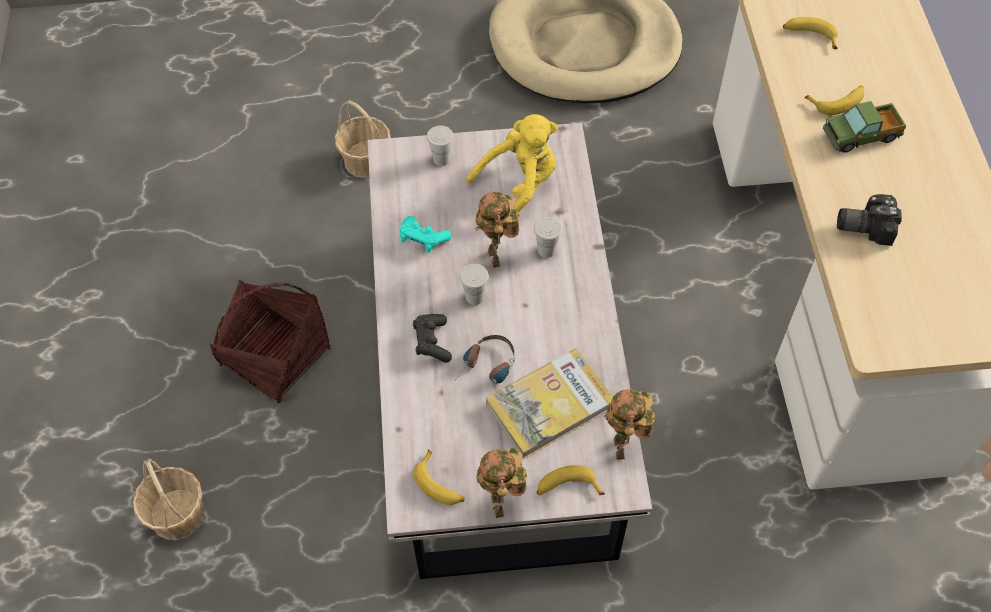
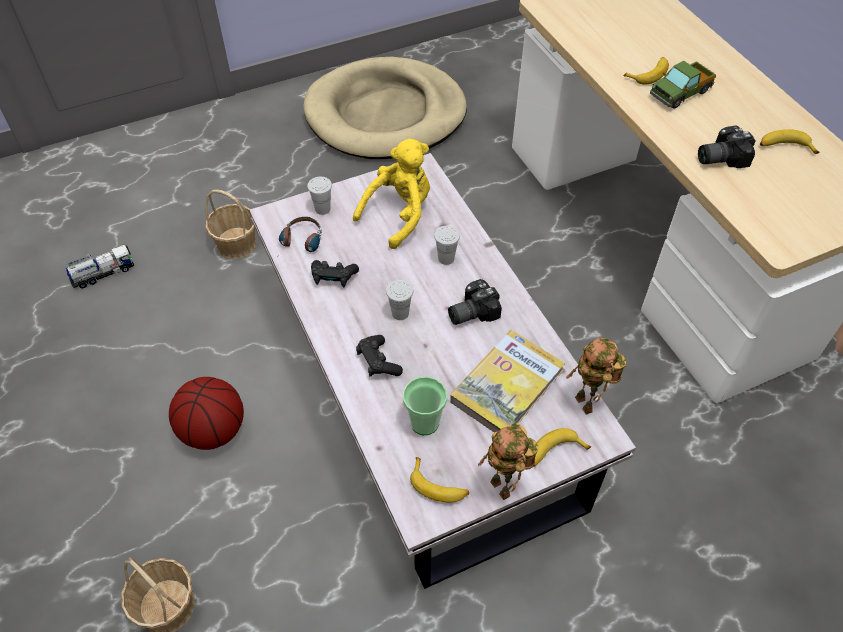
camera: 20 degrees left, 5 degrees down
(222, 158) = (103, 274): none -> toy truck
(276, 357) = (214, 430): basket -> basketball
(423, 239) = (333, 278): turquoise game controller -> black game controller
(452, 418) = (424, 422): none -> cup
(486, 369) = (437, 371): headphones -> headphones (300, 245)
(497, 259) = (406, 277): toy robot -> none
(547, 316) = (470, 311): none -> camera
(809, 36) = (602, 33): banana -> banana (784, 147)

